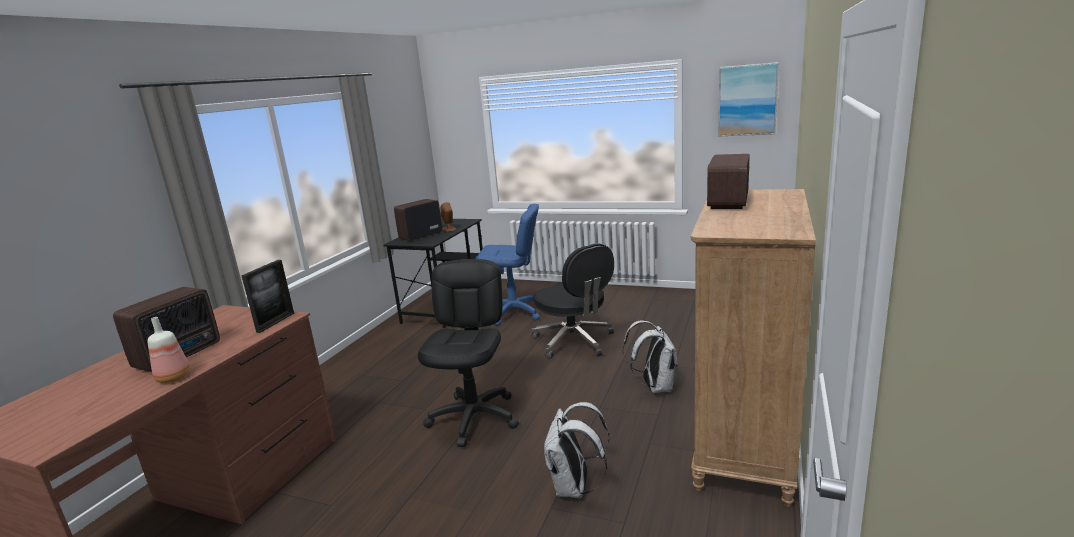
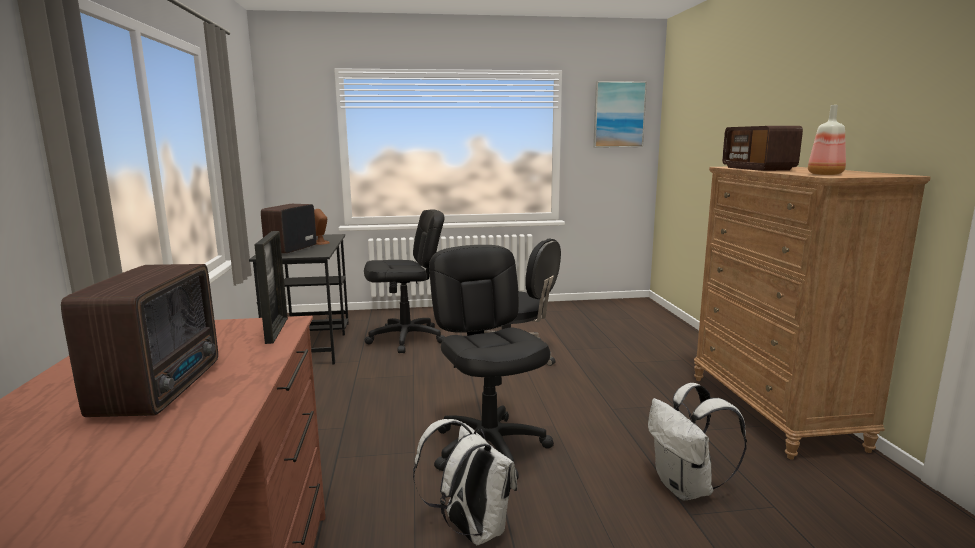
camera: 30 degrees left, 5 degrees down
(175, 377) = (218, 415): bottle -> bottle (825, 174)
(514, 312) = (406, 339): blue office chair -> black office chair
(654, 387) = (639, 382): white backpack -> white backpack (470, 529)

